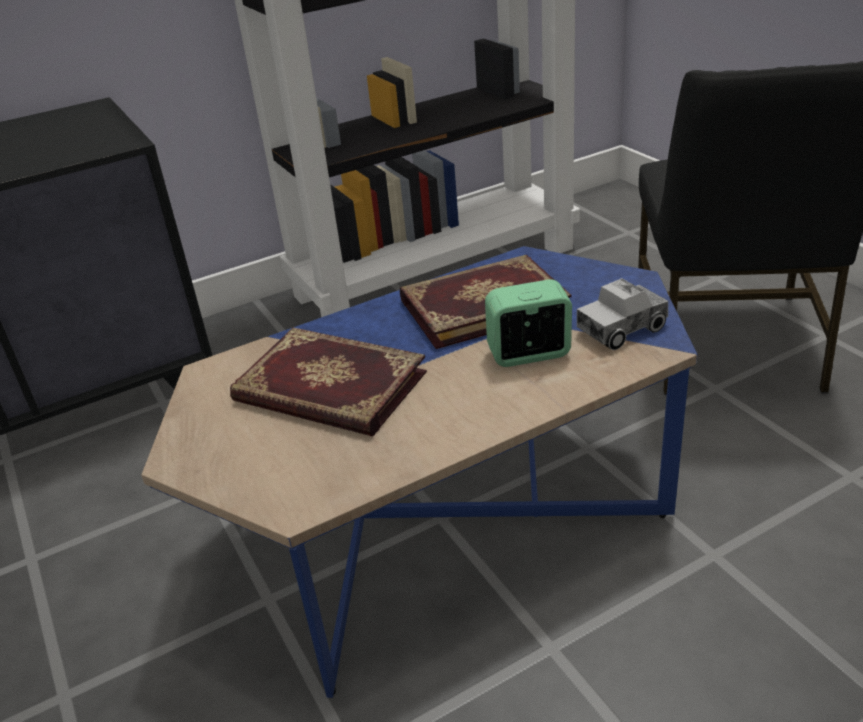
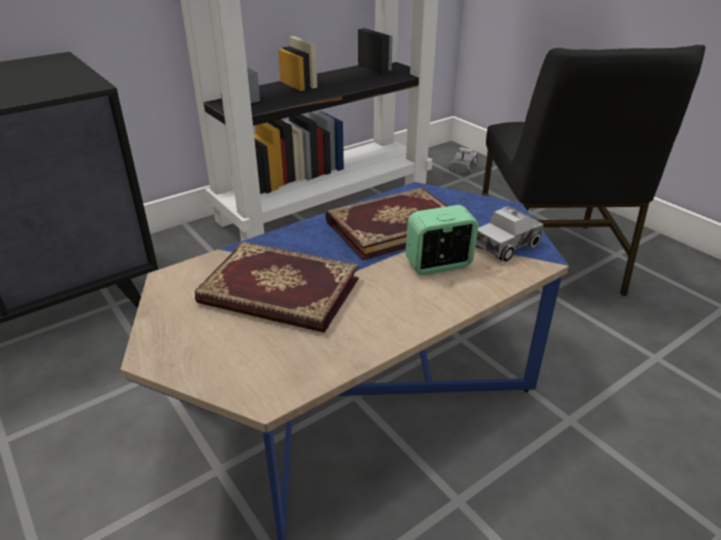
camera: 10 degrees left, 0 degrees up
(630, 218) = (463, 168): none -> toy truck

